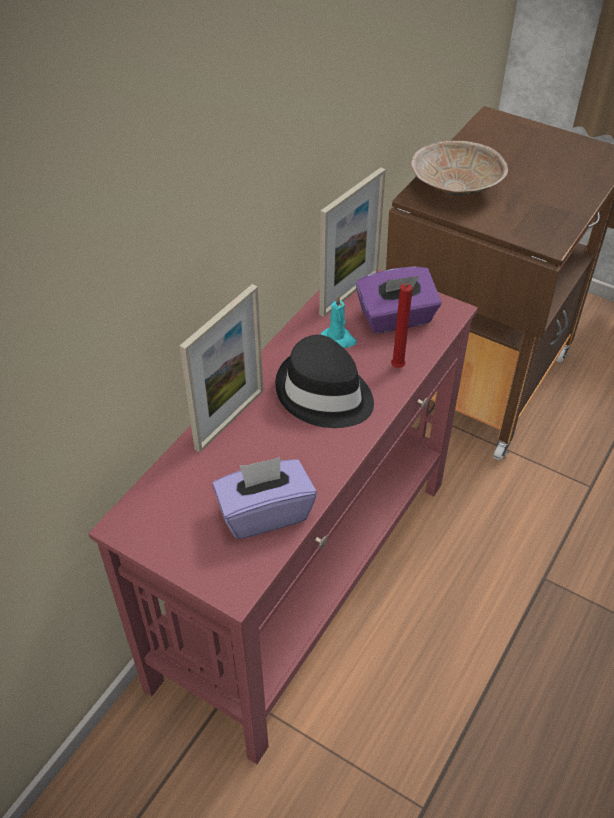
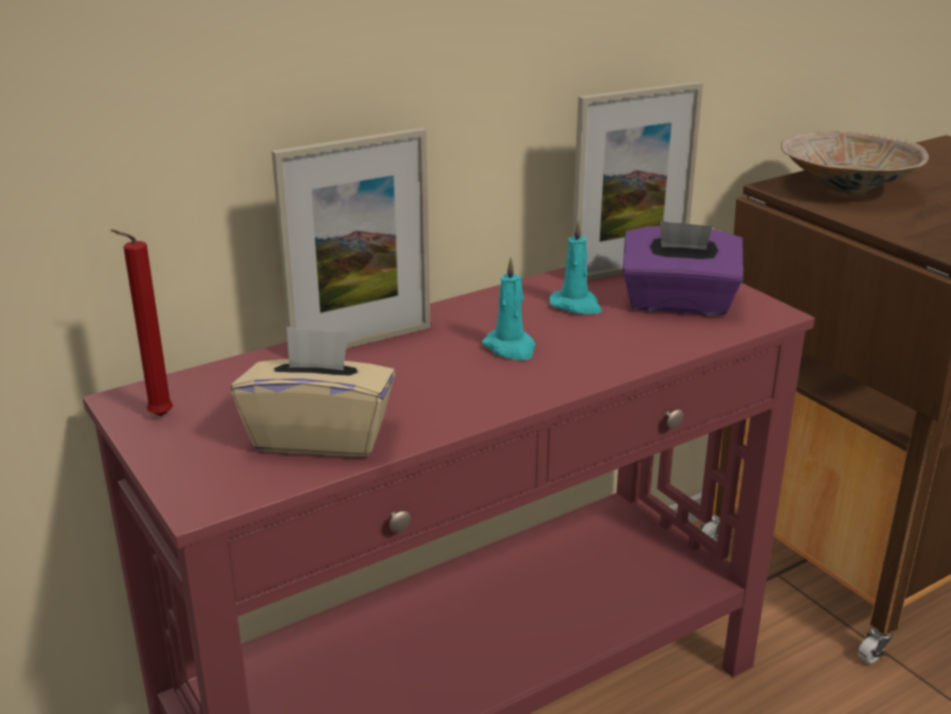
camera: 25 degrees right, 20 degrees down
(265, 512) = (320, 436): purple tissue box -> beige tissue box
(324, 394) = (511, 348): black hat -> turquoise candle
(397, 369) = (639, 347): red candle -> red candle (157, 417)

